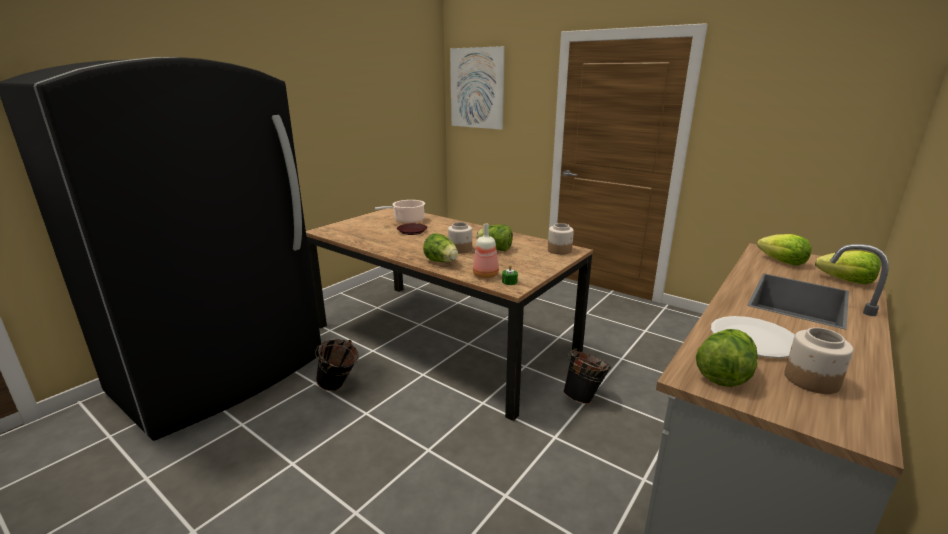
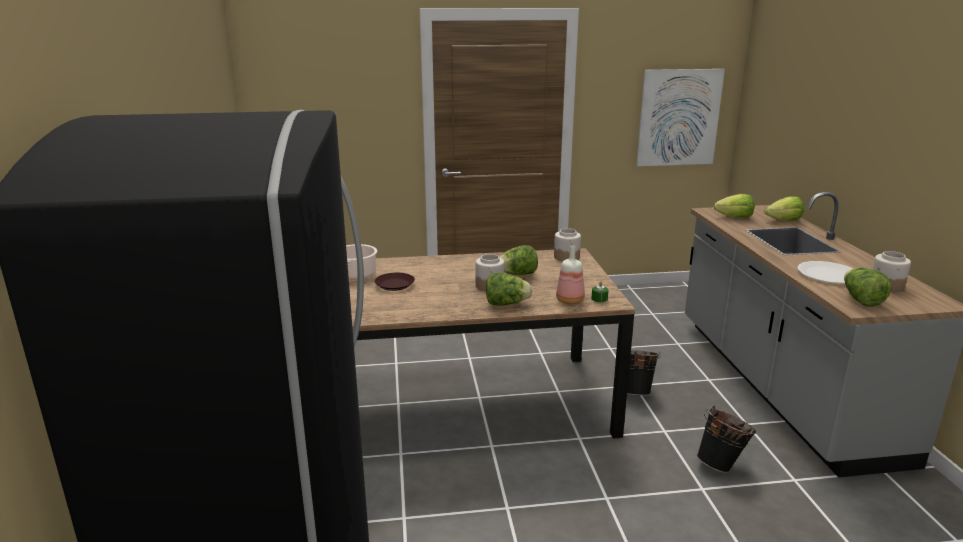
camera: 45 degrees left, 0 degrees up
(339, 387) = (437, 504): black bucket -> black bucket (722, 464)
(477, 88) = (296, 79): picture -> picture (679, 118)

